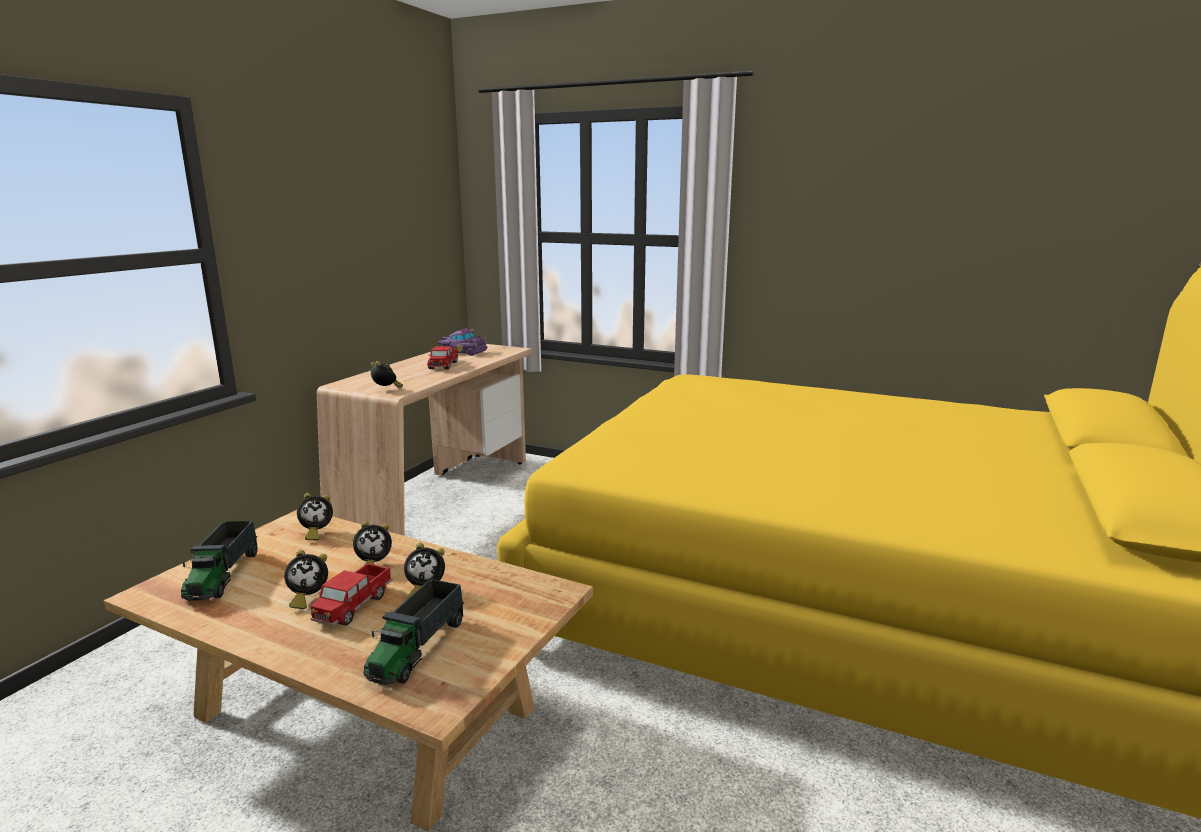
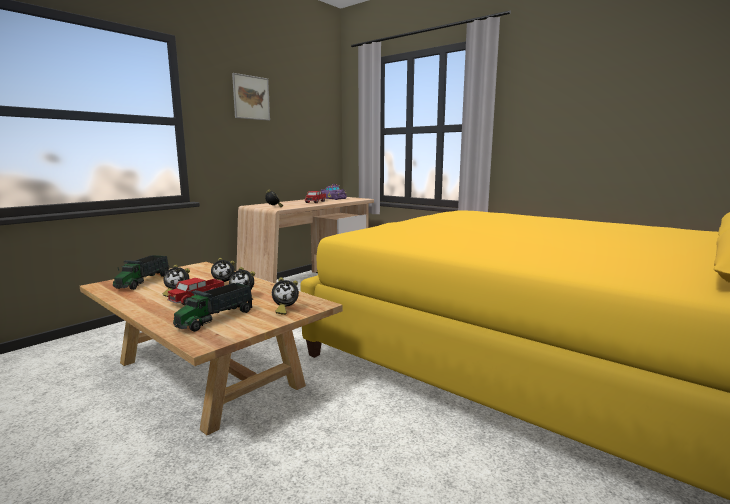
camera: 15 degrees right, 5 degrees down
(316, 533) = (204, 271): alarm clock -> alarm clock (284, 310)
(322, 194) = (251, 97): none -> picture

